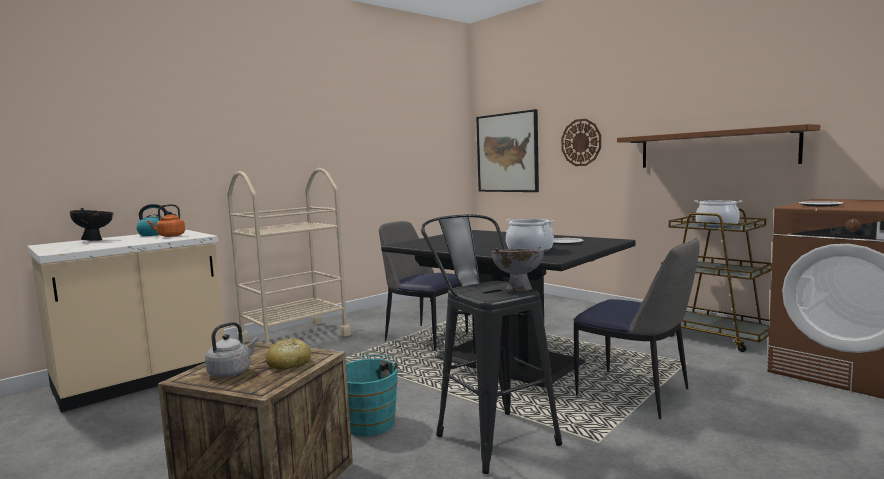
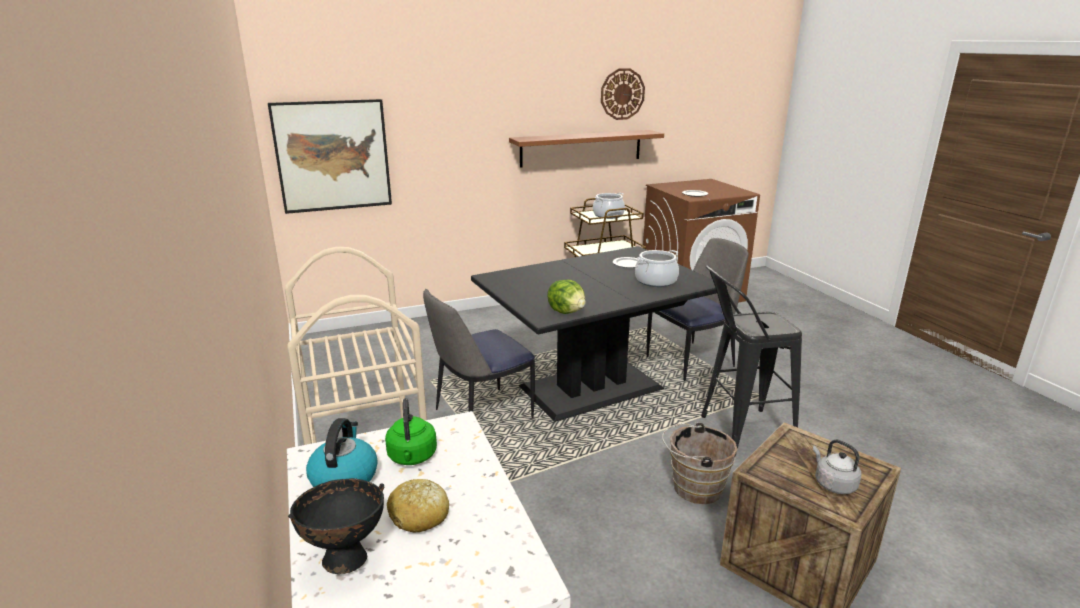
camera: 70 degrees left, 15 degrees up
(169, 236) = (412, 457): orange kettle -> green kettle
(289, 364) = (813, 452): bread -> bread (419, 515)
(370, 422) = (693, 487): turquoise bucket -> brown bucket
(419, 245) = (567, 311): none -> lettuce
(517, 290) = (768, 316): grey bowl -> none
(581, 142) = (448, 142): wall clock -> wall clock (622, 94)

